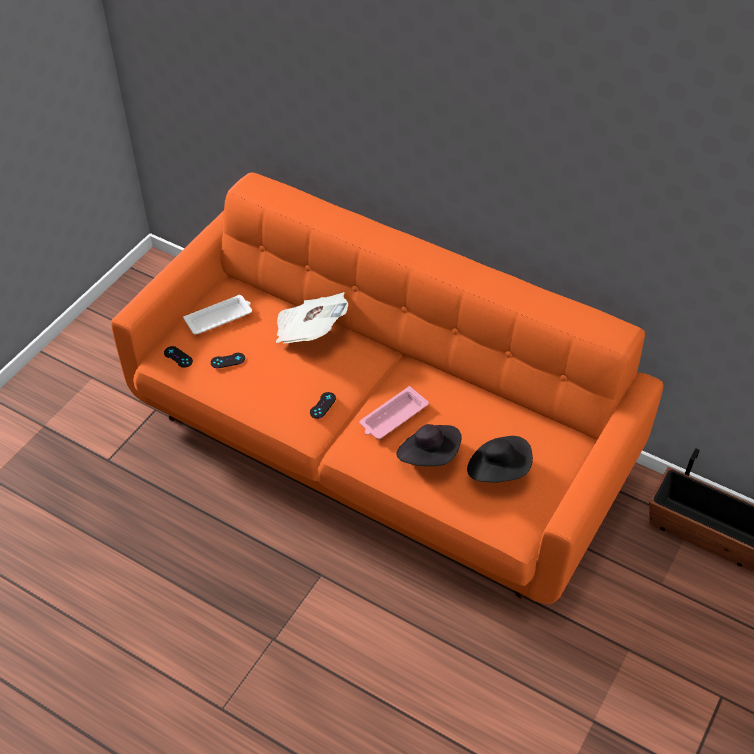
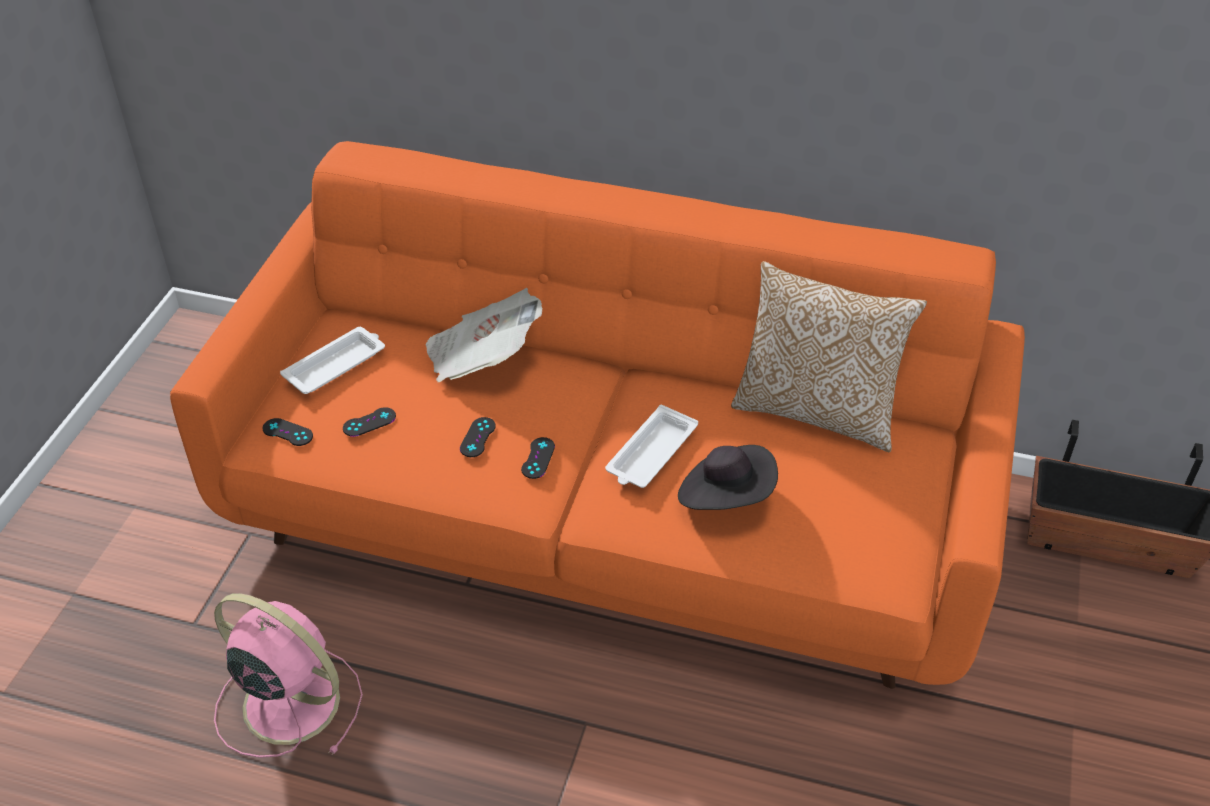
camera: 15 degrees left, 5 degrees down
(149, 520) = (287, 701): none -> pink fan
(290, 384) = (477, 437): none -> black game controller
(392, 417) = (650, 454): pink tray -> white tray
(498, 470) = (835, 495): black hat -> none
(511, 410) = (817, 411): none -> pillow

